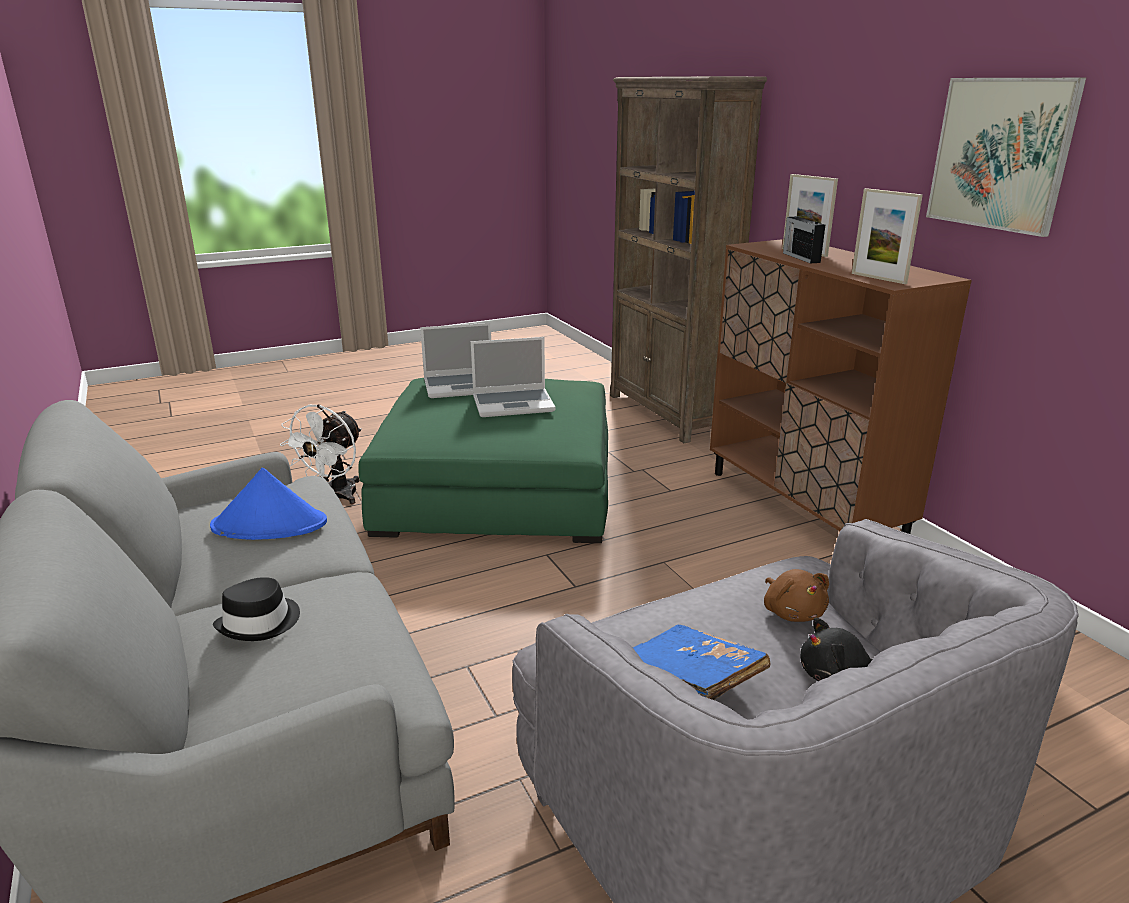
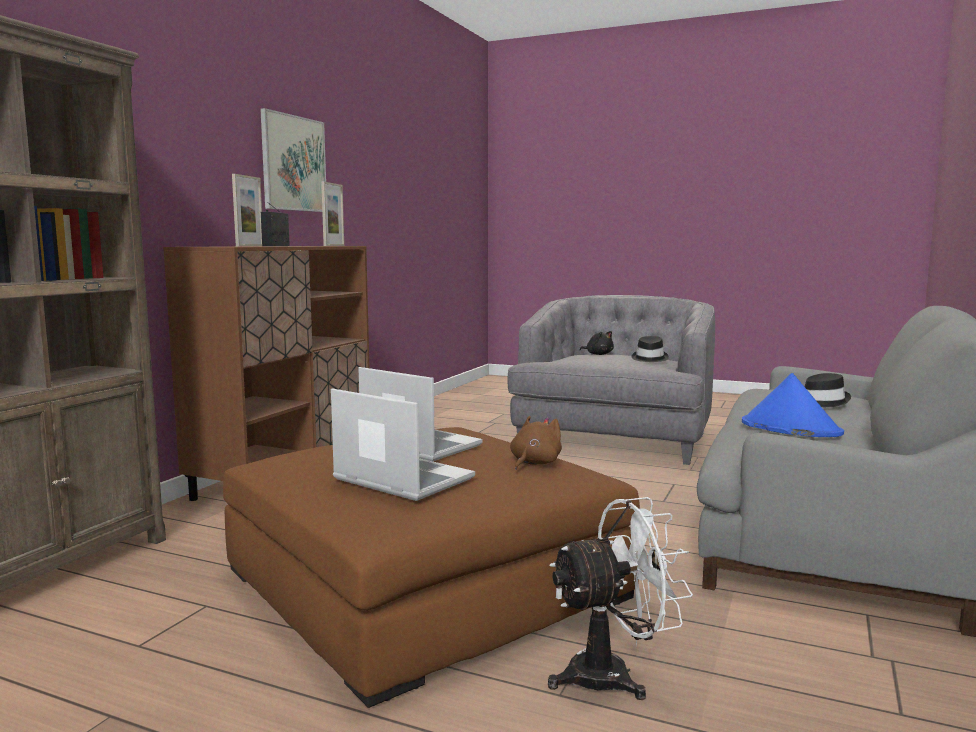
camera: 130 degrees left, 15 degrees down
(497, 489) = (423, 585): green ottoman -> brown ottoman
(691, 680) = (649, 358): blue book -> black hat
(792, 612) = (573, 358): brown plush toy -> brown plush toy (534, 463)
(800, 257) = (276, 246): radio -> radio turned 150 degrees clockwise

